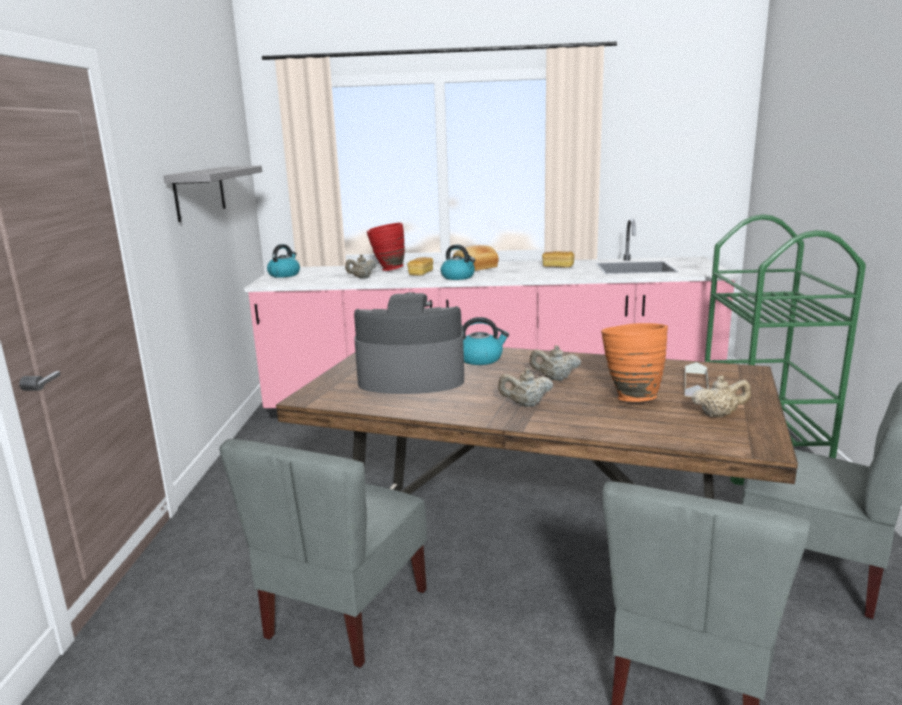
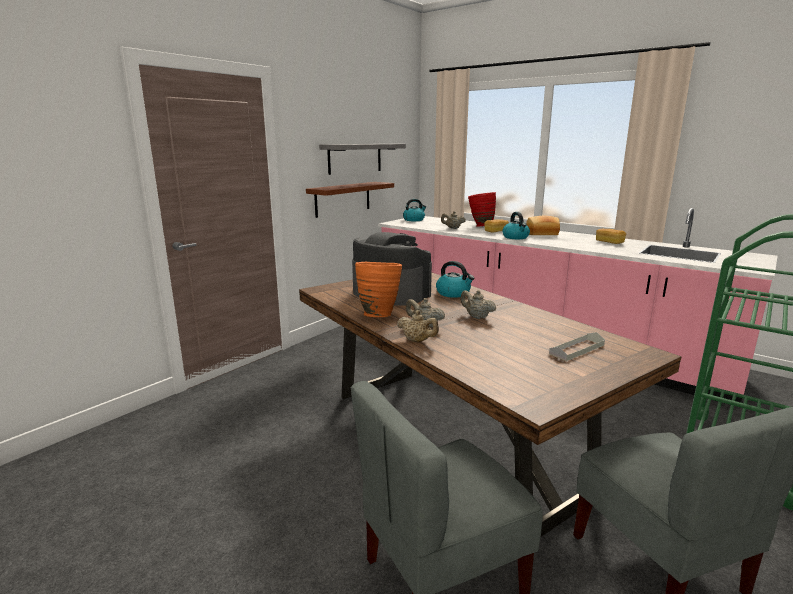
camera: 35 degrees right, 0 degrees up
(197, 257) = (343, 199): none -> brown shelf
(345, 613) = (299, 430): grey chair -> none
(630, 397) = (505, 342): orange vase -> orange vase (378, 314)
(719, 415) = (548, 374): beige teapot -> beige teapot (417, 341)

